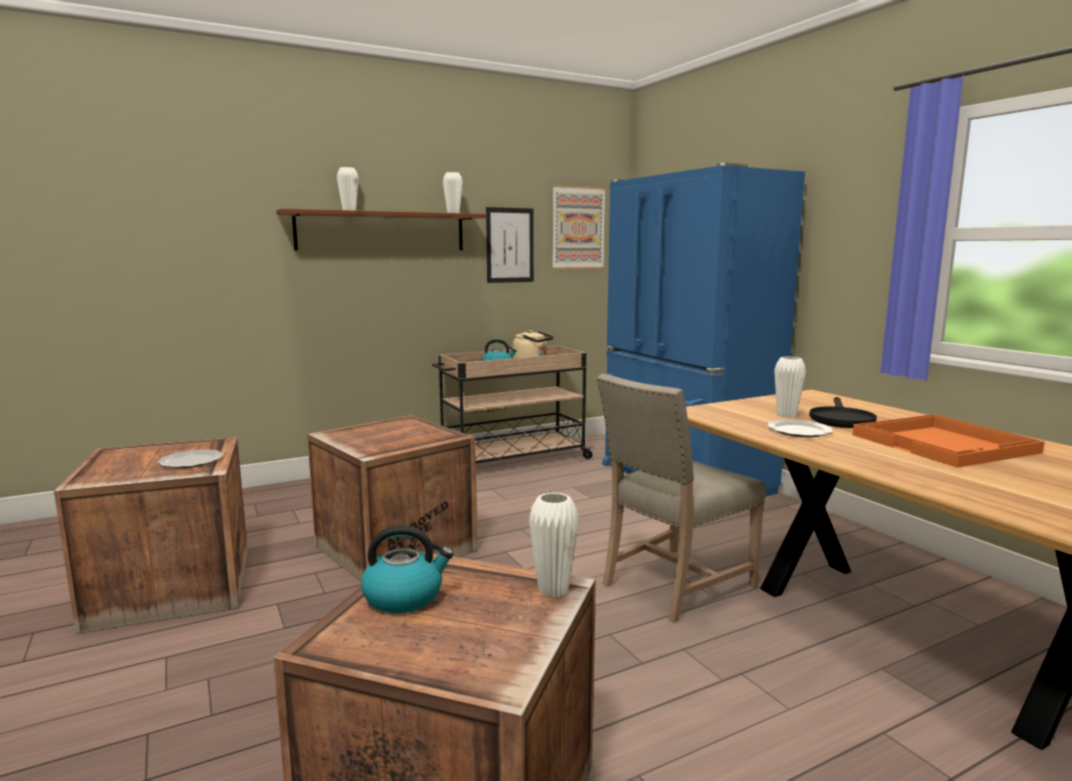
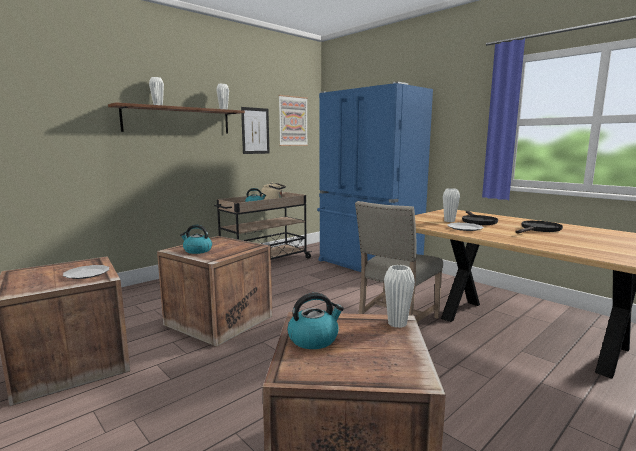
camera: 15 degrees left, 0 degrees up
(361, 438) = (197, 250): none -> kettle
(945, 443) = (538, 229): orange tray -> black frying pan

